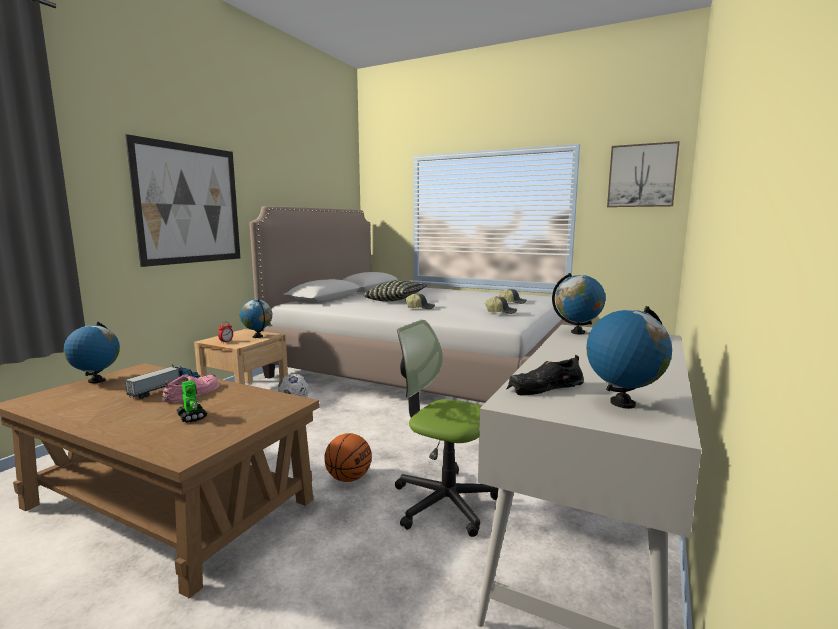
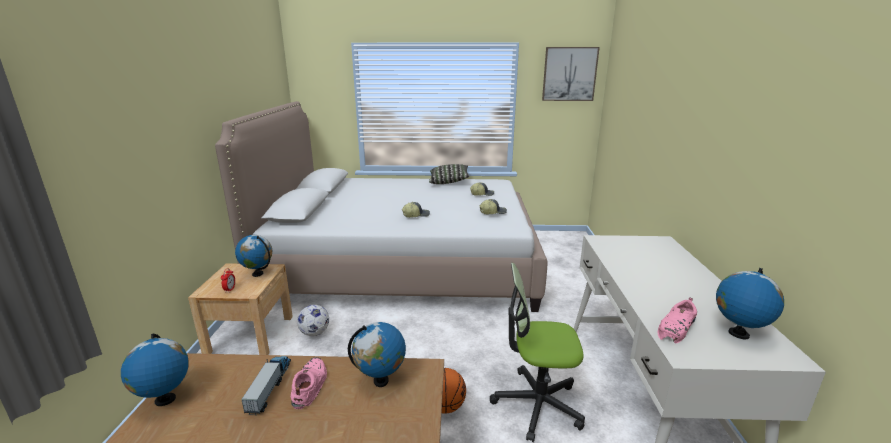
camera: 25 degrees left, 10 degrees up
(189, 204) = (153, 138): picture -> none
(192, 417) = (354, 420): toy robot -> none
(395, 301) = (377, 206): pillow -> pillow (449, 182)
(544, 387) = (677, 328): black shoe -> pink shoe
(577, 332) = (608, 245): globe -> globe (381, 381)

